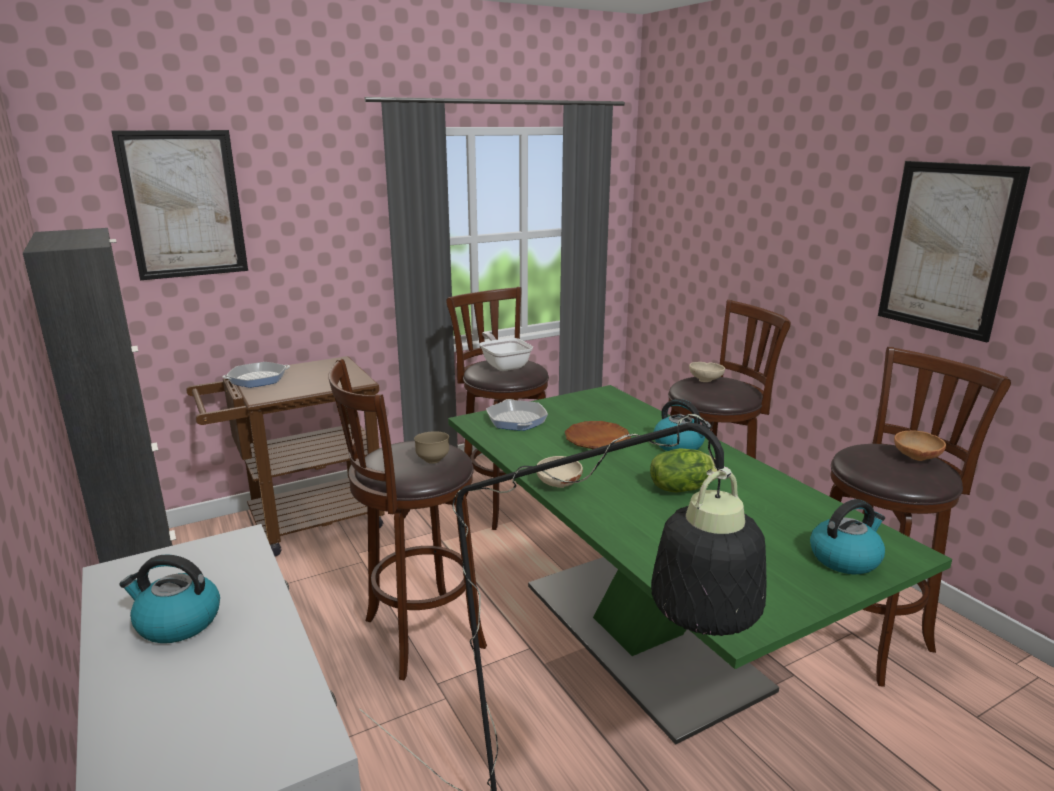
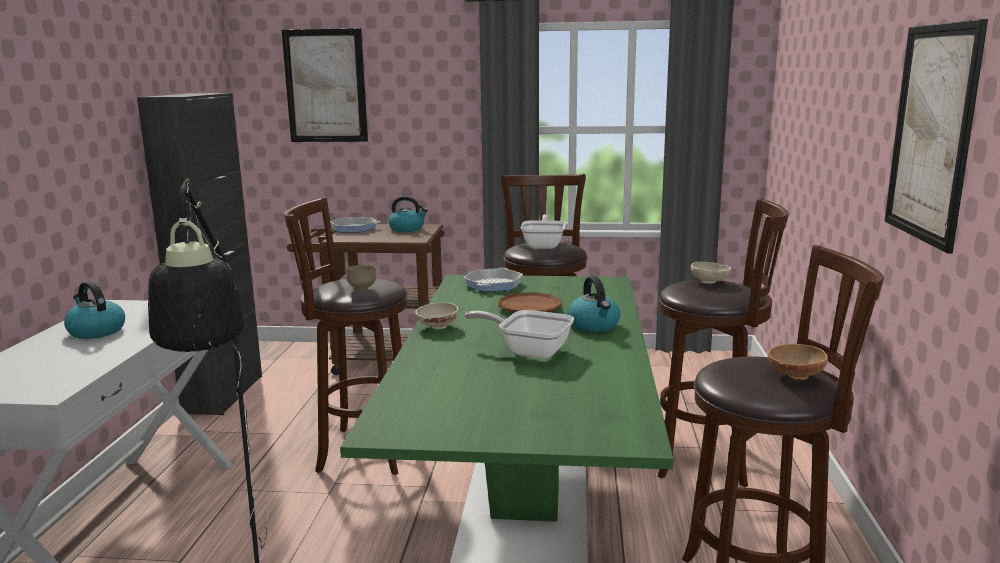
camera: 35 degrees right, 5 degrees down
(682, 488) = (529, 351): lettuce -> frying pan
(845, 558) = (564, 426): kettle -> kettle (407, 229)

